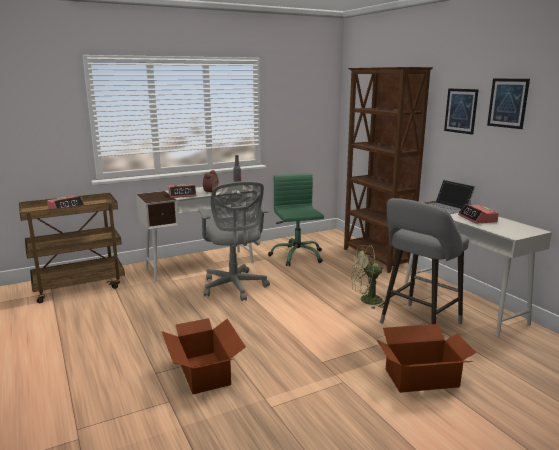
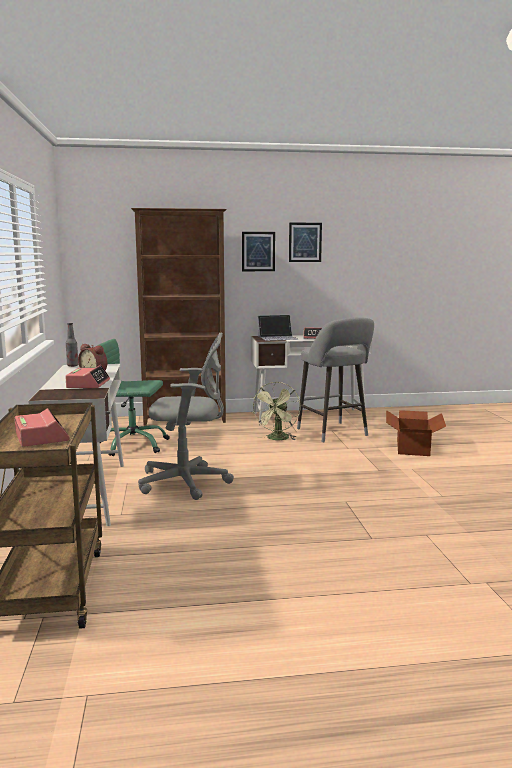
camera: 70 degrees left, 5 degrees down
(204, 372) = (378, 515): cardboard box -> none

